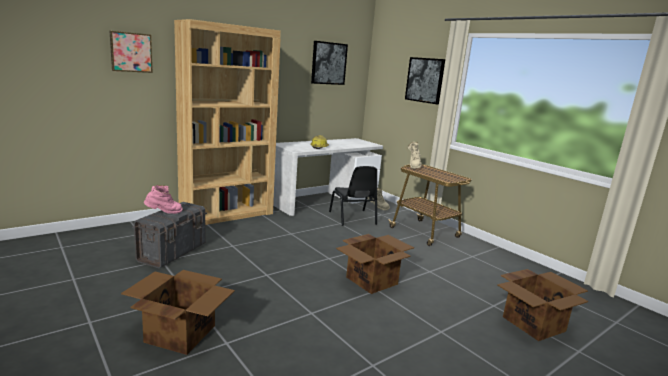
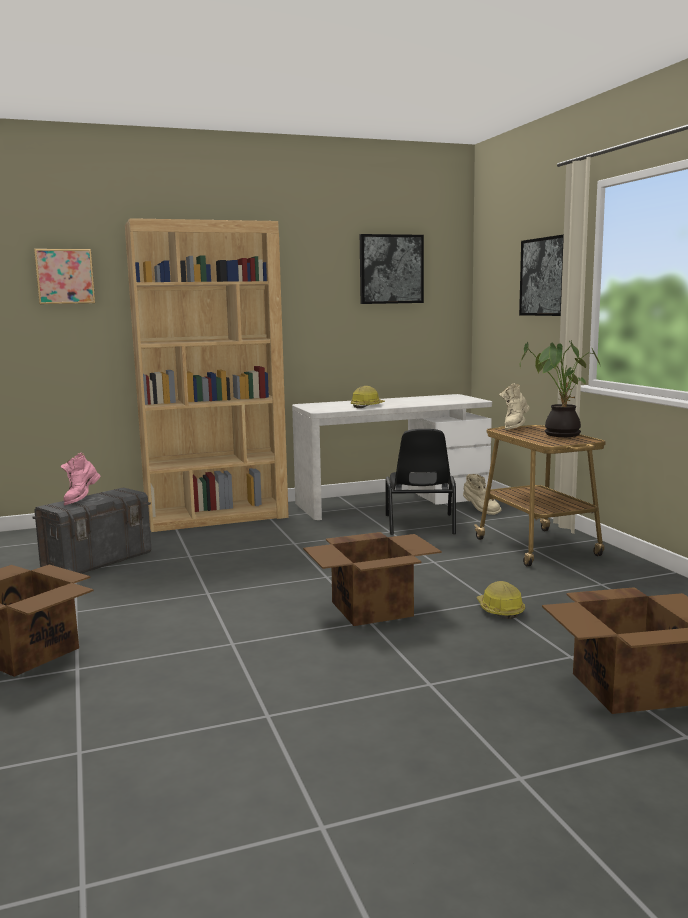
camera: 20 degrees right, 5 degrees down
(164, 213) = (81, 500): pink boot -> pink boot turned 120 degrees clockwise
(437, 277) = (499, 610): none -> hard hat
(443, 173) = (559, 434): none -> potted plant

